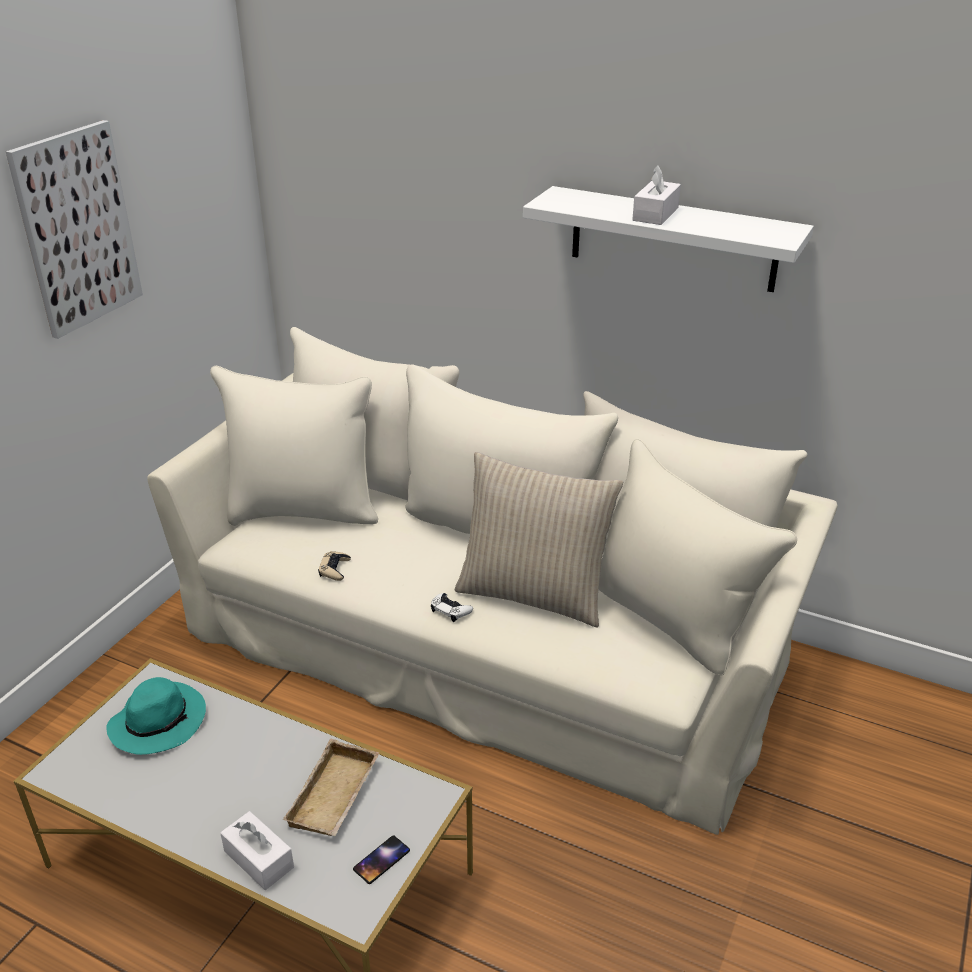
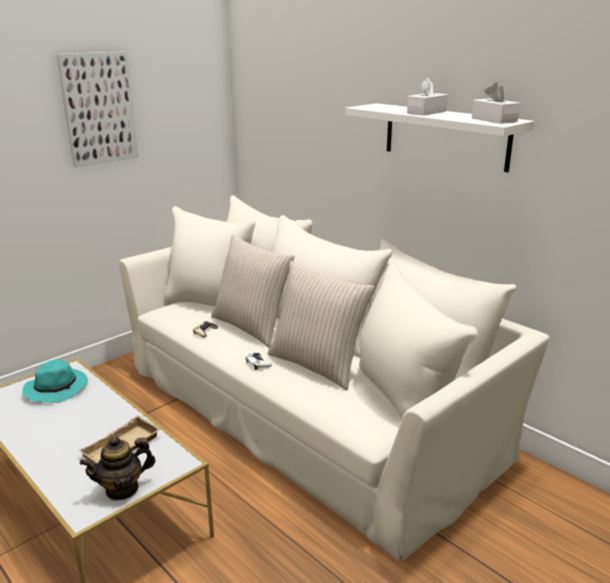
camera: 20 degrees right, 10 degrees down
(259, 859) = (53, 469): white tissue box -> white tissue box (494, 120)
(381, 860) = (122, 489): phone -> teapot
(399, 546) = (251, 327): none -> beige pillow

